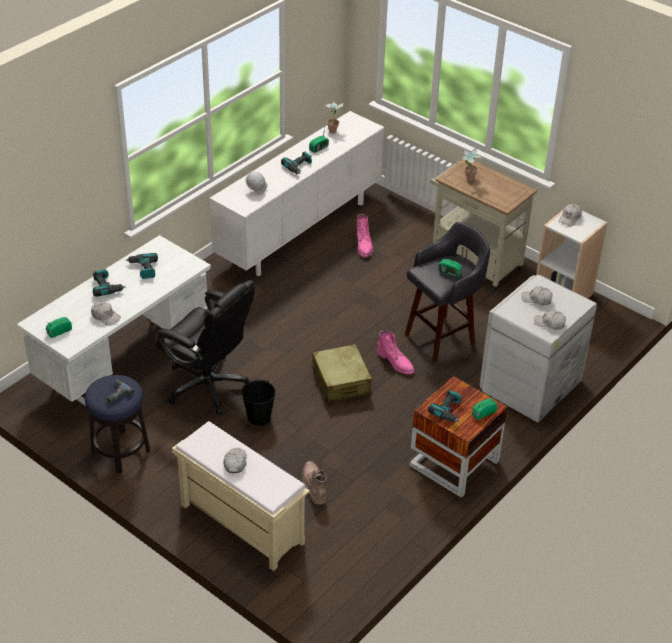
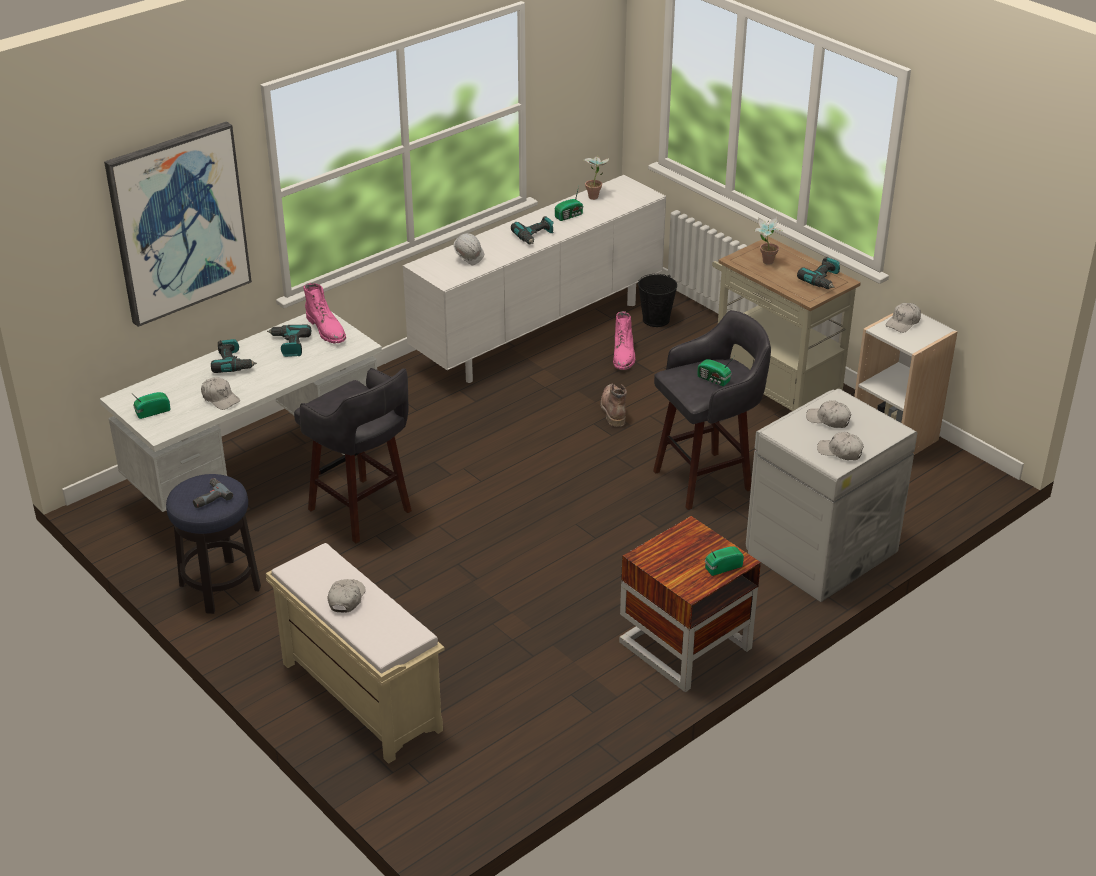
camera: 10 degrees right, 5 degrees down
(62, 190) = (178, 223): none -> picture
(208, 385) = (362, 513): black office chair -> grey stool
(259, 417) = (422, 560): black bucket -> black bucket (656, 320)
(313, 485) = (475, 655): brown boot -> brown boot (613, 409)
(341, 382) = (548, 524): beige suitcase -> none
(396, 362) = (633, 505): pink boot -> pink boot (327, 330)
(449, 411) = (672, 561): power drill -> power drill (823, 280)

